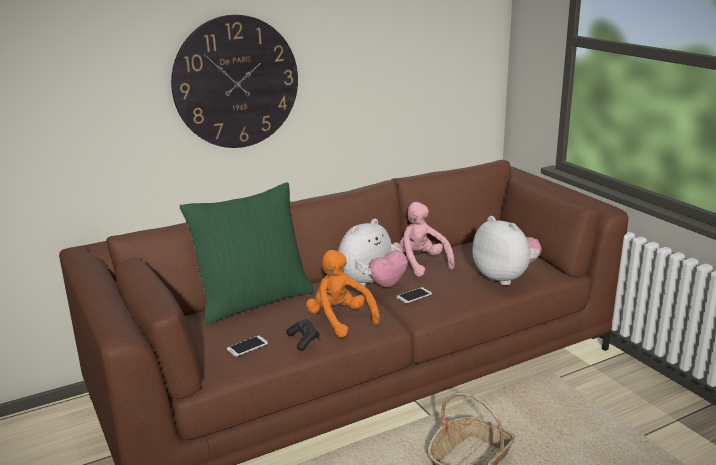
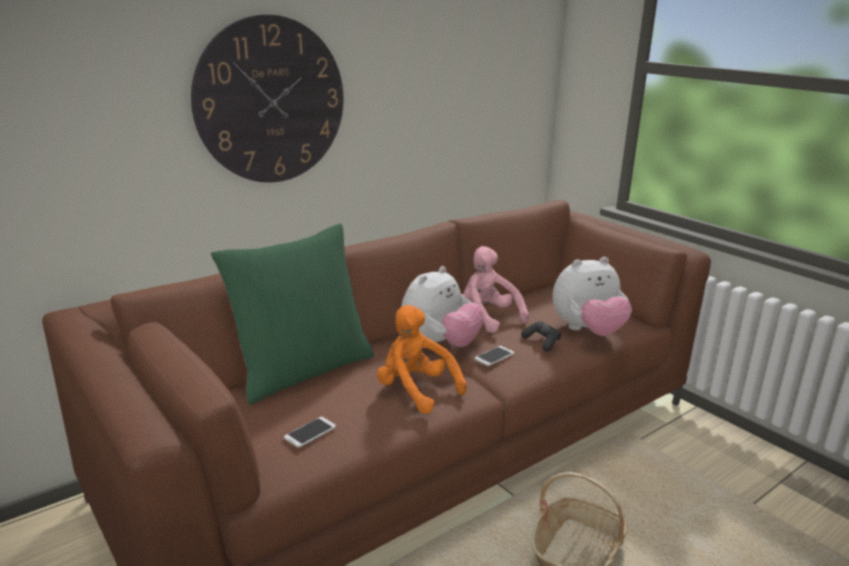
camera: 10 degrees left, 0 degrees up
(304, 340) = (380, 420): black game controller -> black game controller (542, 342)
(505, 278) = (587, 331): plush toy -> plush toy turned 120 degrees clockwise

